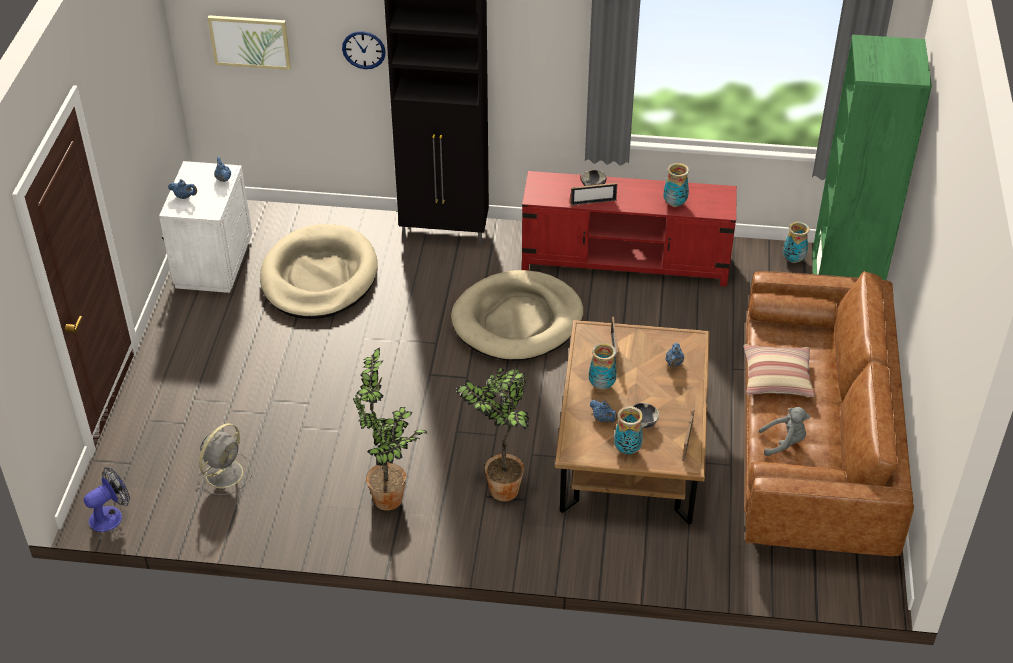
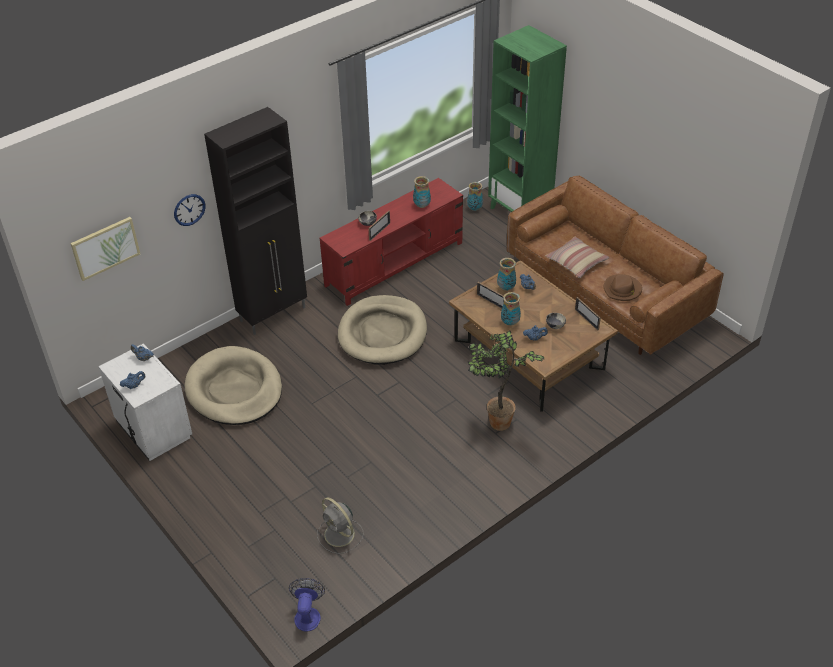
camera: 45 degrees left, 0 degrees up
(225, 472) = (340, 535): grey fan -> grey fan turned 150 degrees clockwise
(390, 502) = (453, 475): potted plant -> none
(627, 449) = (566, 344): vase -> vase (506, 288)
(784, 442) = (622, 289): grey plush toy -> brown hat

